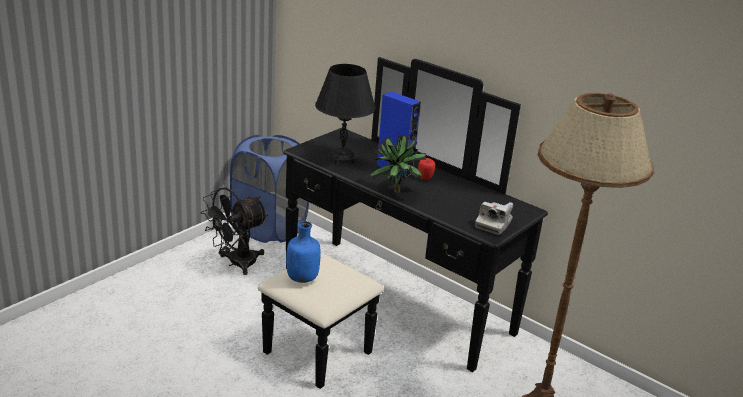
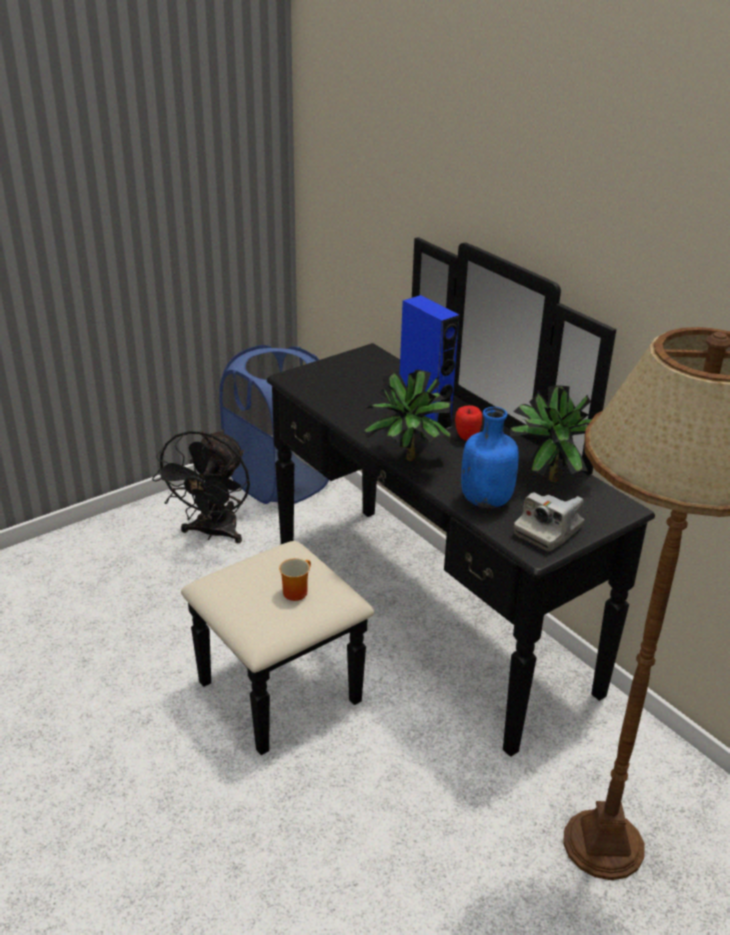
camera: 15 degrees right, 5 degrees up
(236, 263) = (213, 533): black fan -> black fan turned 45 degrees counterclockwise
(302, 278) = (246, 584): blue bottle -> blue bottle (486, 500)
(335, 279) = (295, 590): none -> mug
(342, 159) = (348, 396): black table lamp -> none
(482, 196) = (549, 476): none -> potted plant

